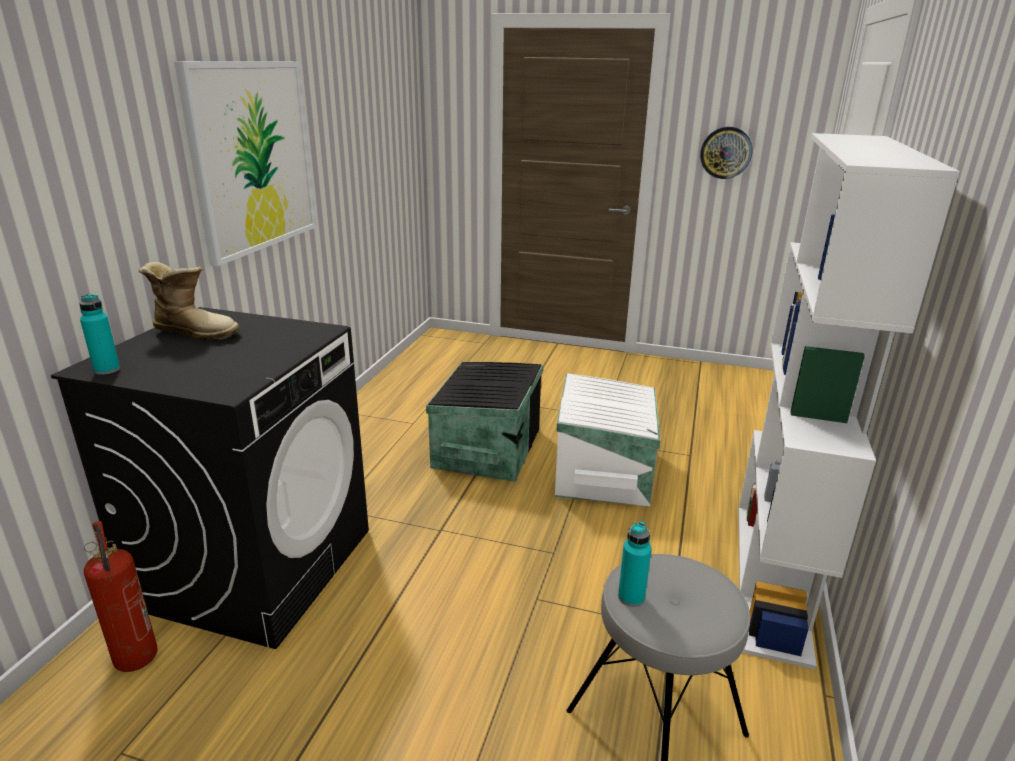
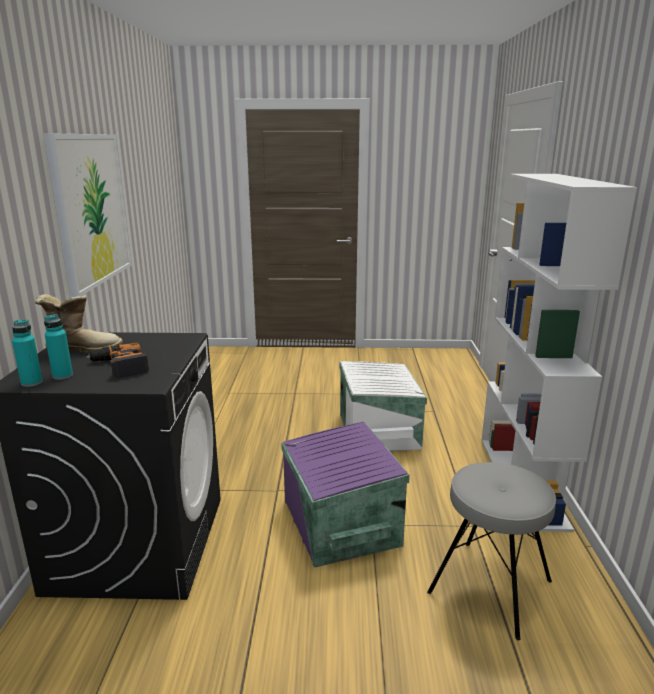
camera: 15 degrees left, 5 degrees down
(137, 664) = (70, 636): fire extinguisher -> none
(214, 360) = (119, 366): none -> power drill
(485, 449) = (283, 428): black storage box -> none
(496, 589) = (339, 523): none -> purple storage box
(631, 597) = (475, 491): turquoise bottle -> turquoise bottle (62, 376)
(726, 152) = (417, 195): wall clock -> none

